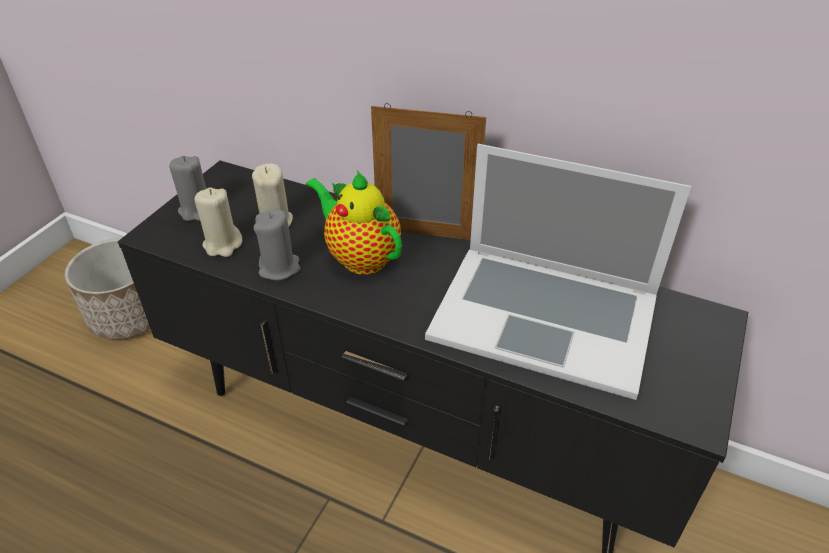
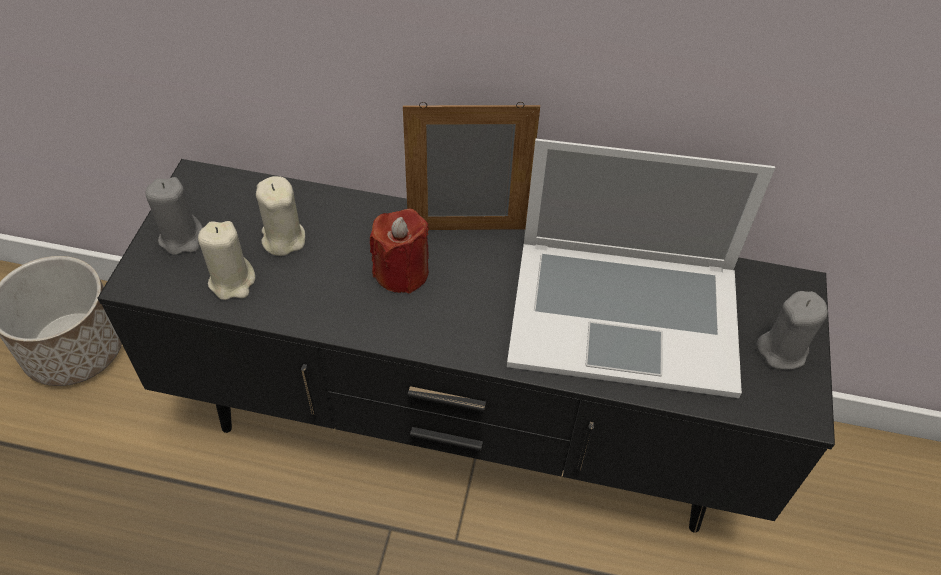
camera: 15 degrees left, 10 degrees up
(279, 268) = (312, 302): grey candle -> grey candle (782, 350)
(360, 257) = (402, 272): teapot -> red candle

